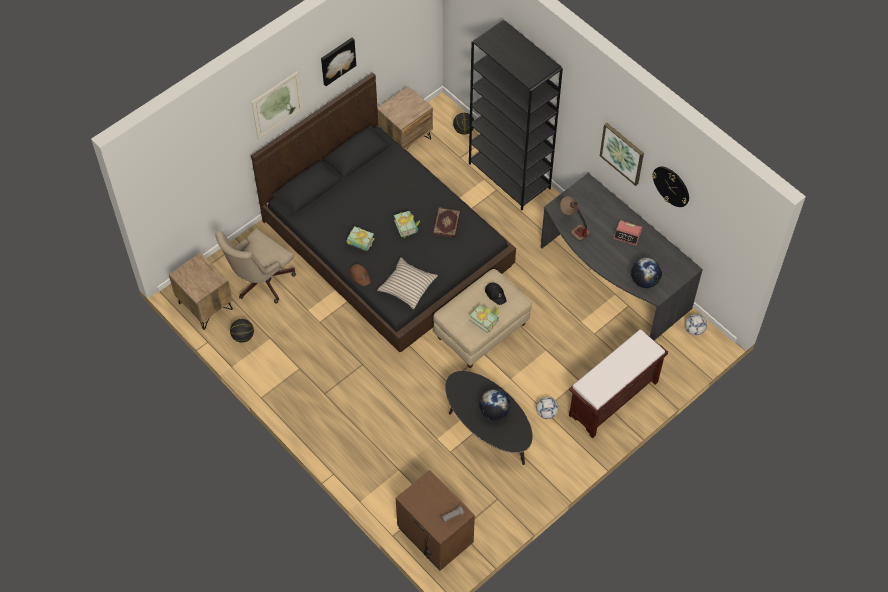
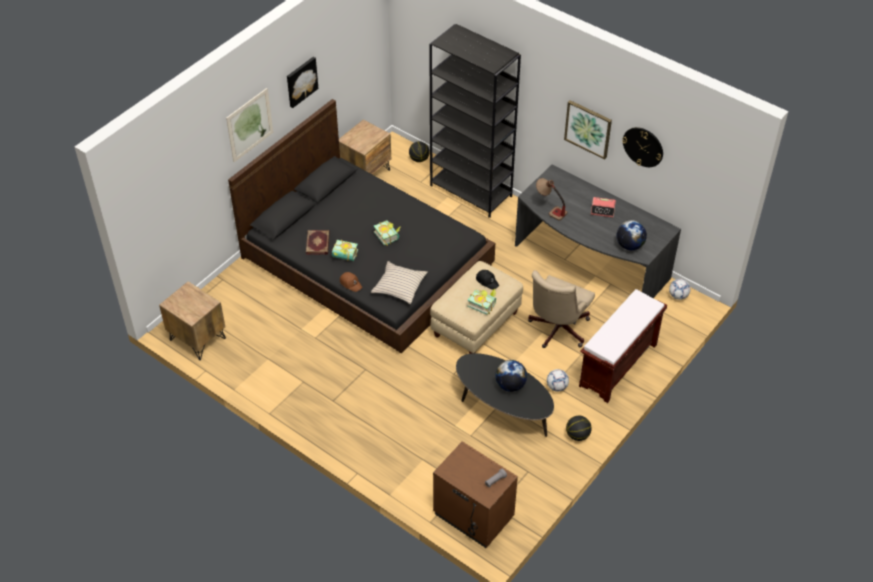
camera: 10 degrees left, 10 degrees down
(243, 336) = (240, 360): basketball -> basketball (577, 435)
(260, 282) = (248, 311): beige office chair -> beige office chair (556, 330)
(447, 223) = (425, 229): book -> book (318, 243)

